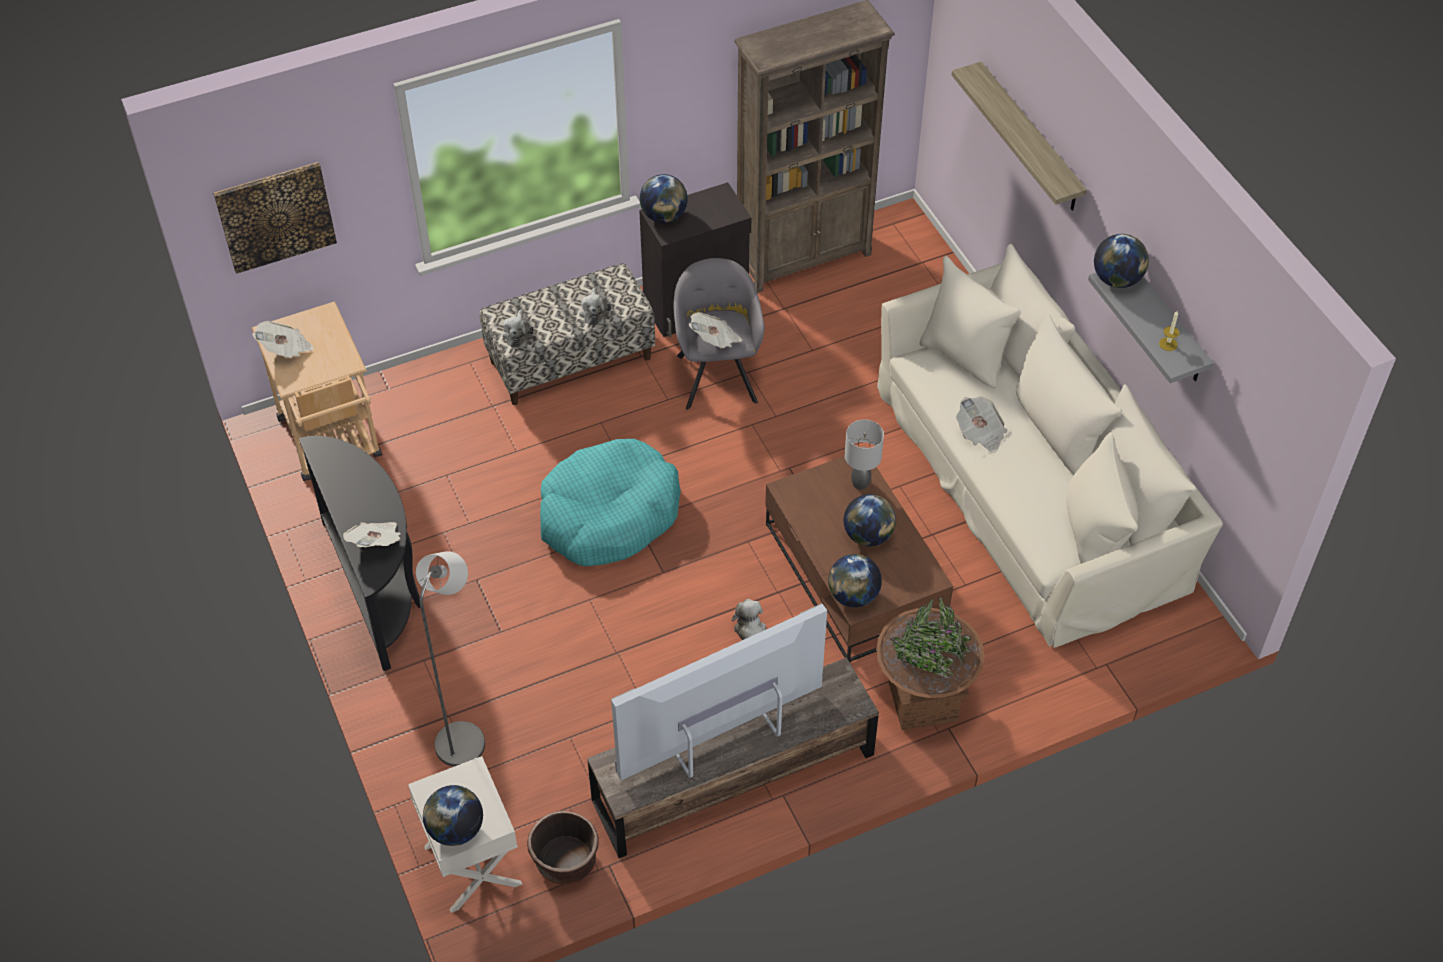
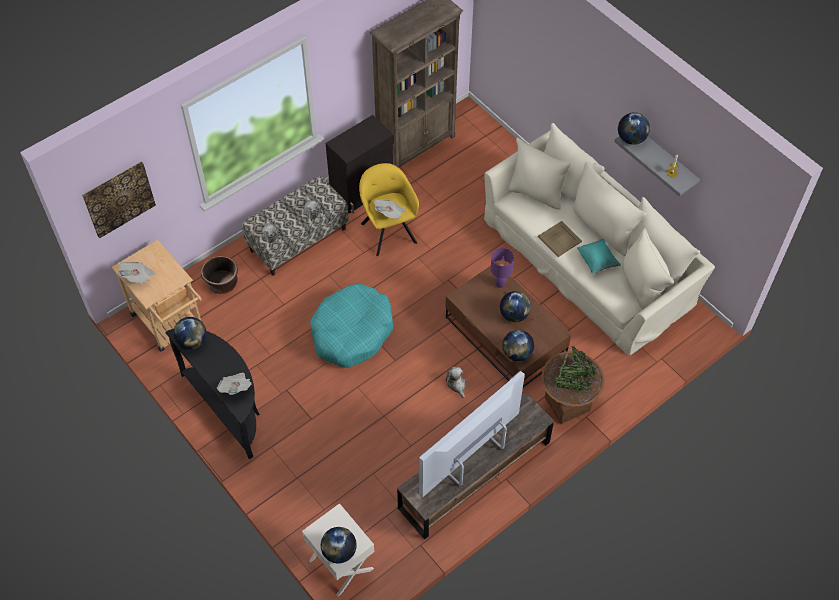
camera: 15 degrees left, 5 degrees up
(464, 736) = (311, 488): grey floor lamp -> none
(565, 862) = (394, 549): brown planter -> brown planter (222, 283)
(664, 216) = (341, 144): globe -> globe (192, 341)
(717, 374) = (388, 230): grey armchair -> yellow armchair
(860, 483) = (500, 283): grey table lamp -> purple table lamp
(980, 433) = (560, 239): newspaper -> beige tray
(1030, 138) = (555, 59): shelf -> none
(1031, 481) = (597, 261): none -> turquoise pillow

